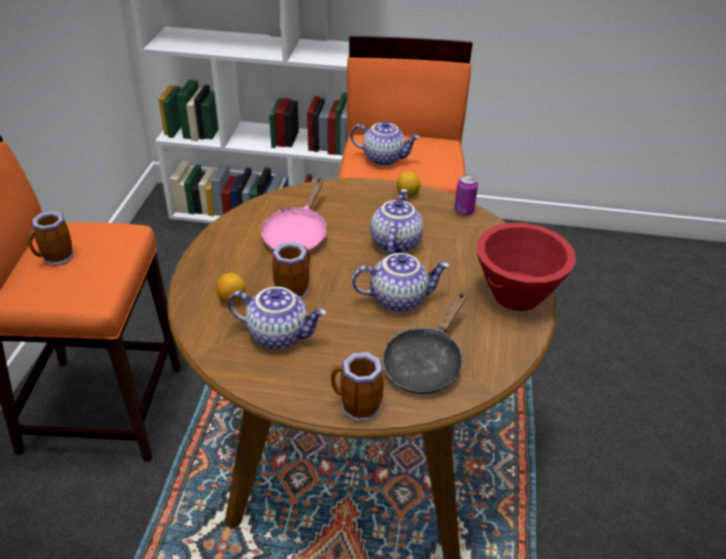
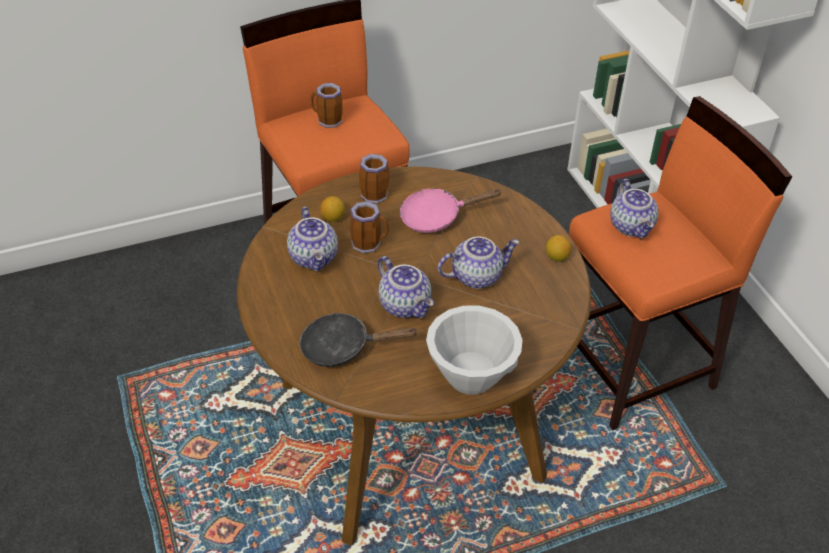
camera: 60 degrees right, 5 degrees up
(356, 408) = (270, 327): mug -> mug (372, 194)
(464, 211) = (566, 303): can -> none
(517, 295) = (471, 377): red bowl -> white bowl

